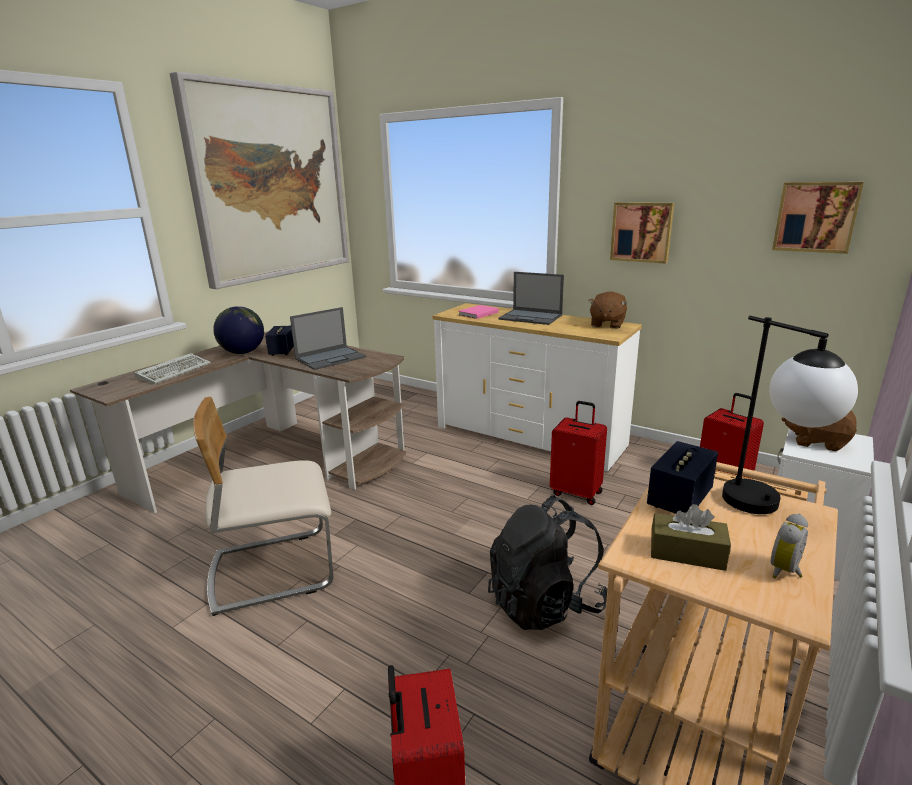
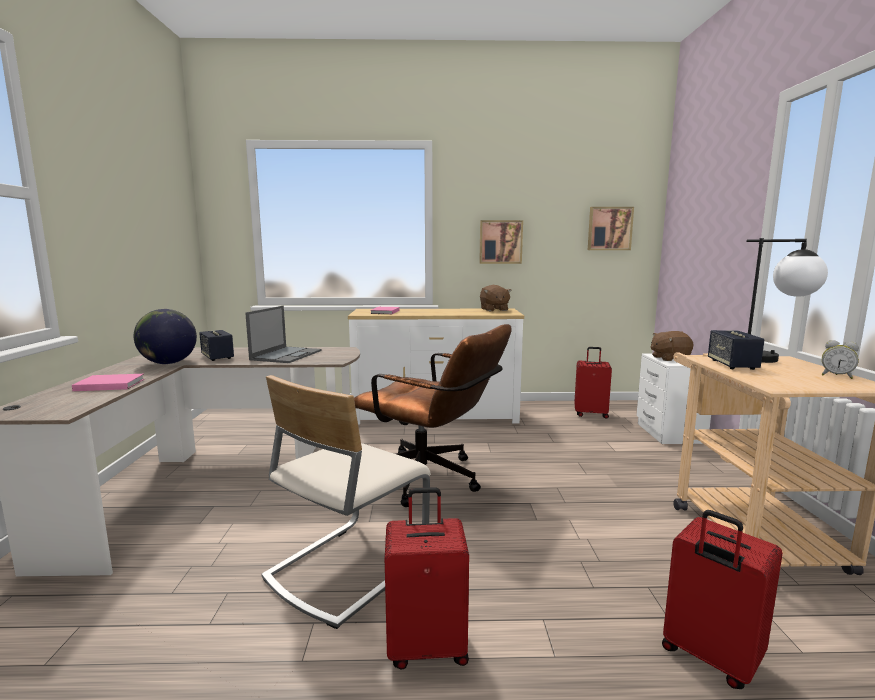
camera: 35 degrees left, 10 degrees down
(175, 371) = (108, 385): keyboard -> pink book
(271, 184) = (144, 190): picture -> none
(430, 513) = (432, 481): none -> brown office chair
(531, 317) = (432, 311): laptop -> none
(545, 603) = (592, 506): black backpack -> none
(577, 492) = (517, 440): red suitcase -> red suitcase (427, 646)
(687, 553) = (791, 380): brown tissue box -> none
(787, 572) = (836, 376): alarm clock -> alarm clock turned 60 degrees counterclockwise

